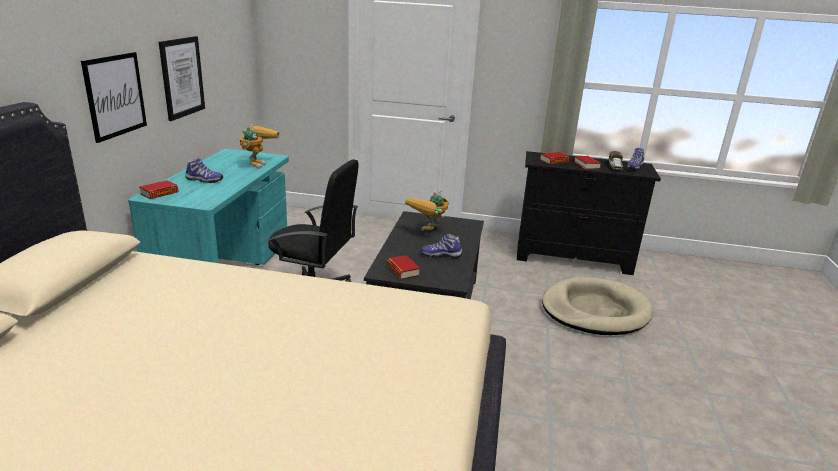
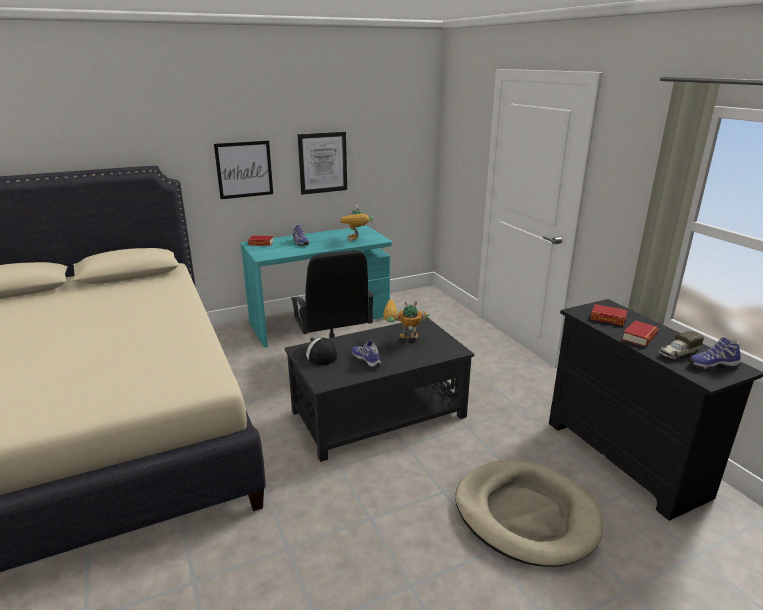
camera: 55 degrees right, 0 degrees up
(257, 163) = (356, 241): toy robot -> toy robot turned 105 degrees clockwise
(403, 270) = (315, 356): book -> cap

